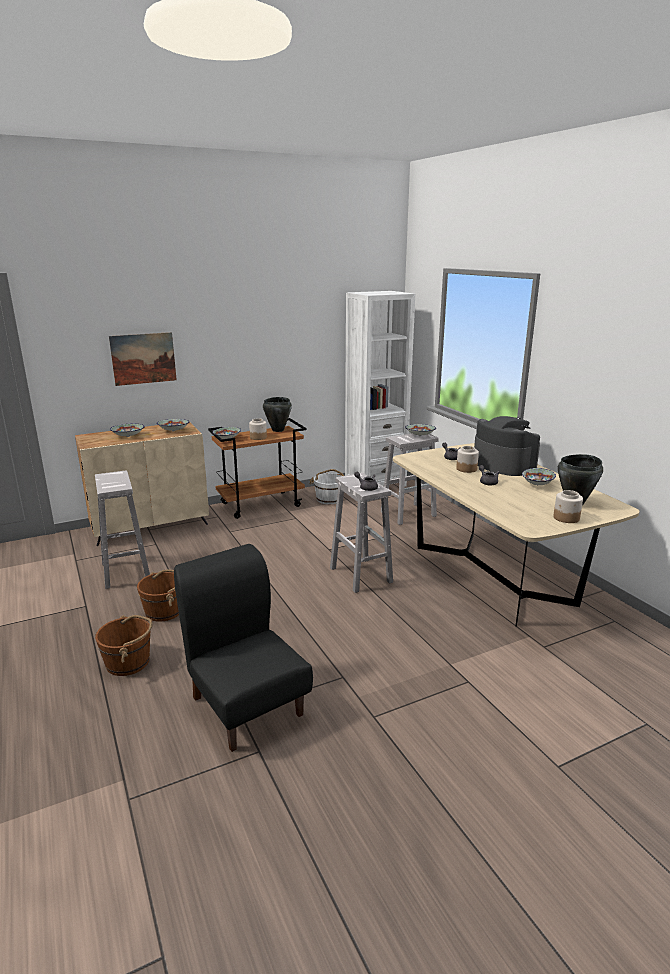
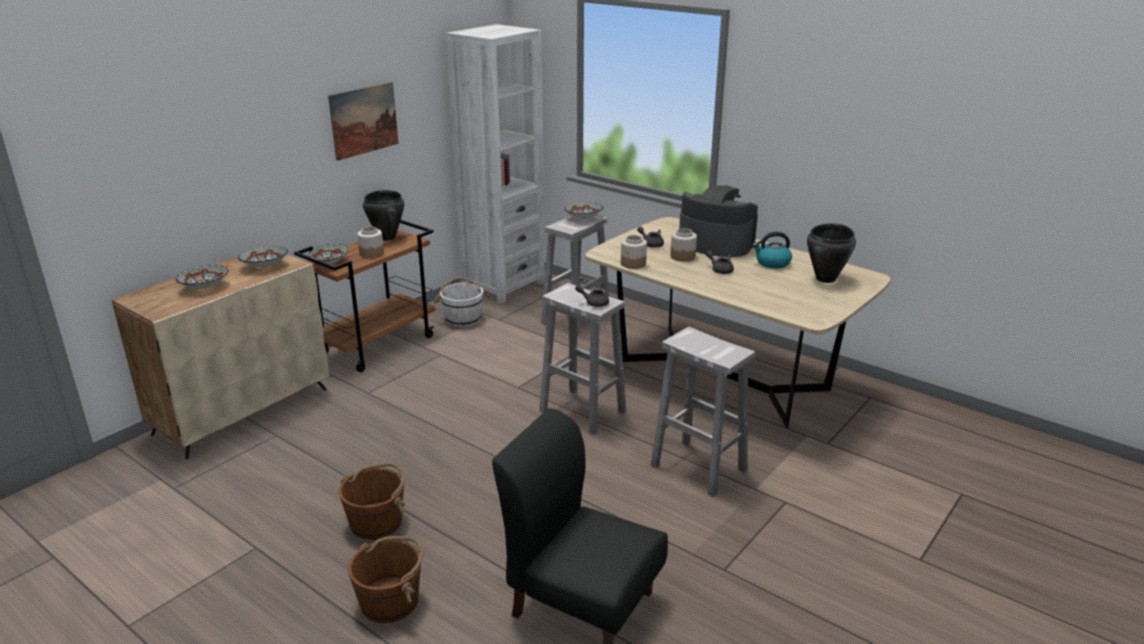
camera: 25 degrees left, 5 degrees up
(125, 571) = (268, 484): white stool -> white stool (697, 467)
(143, 358) = (198, 165): picture -> picture (364, 120)
(538, 484) = (772, 263): bowl -> kettle
(566, 518) = (834, 299): jar -> jar (633, 264)

